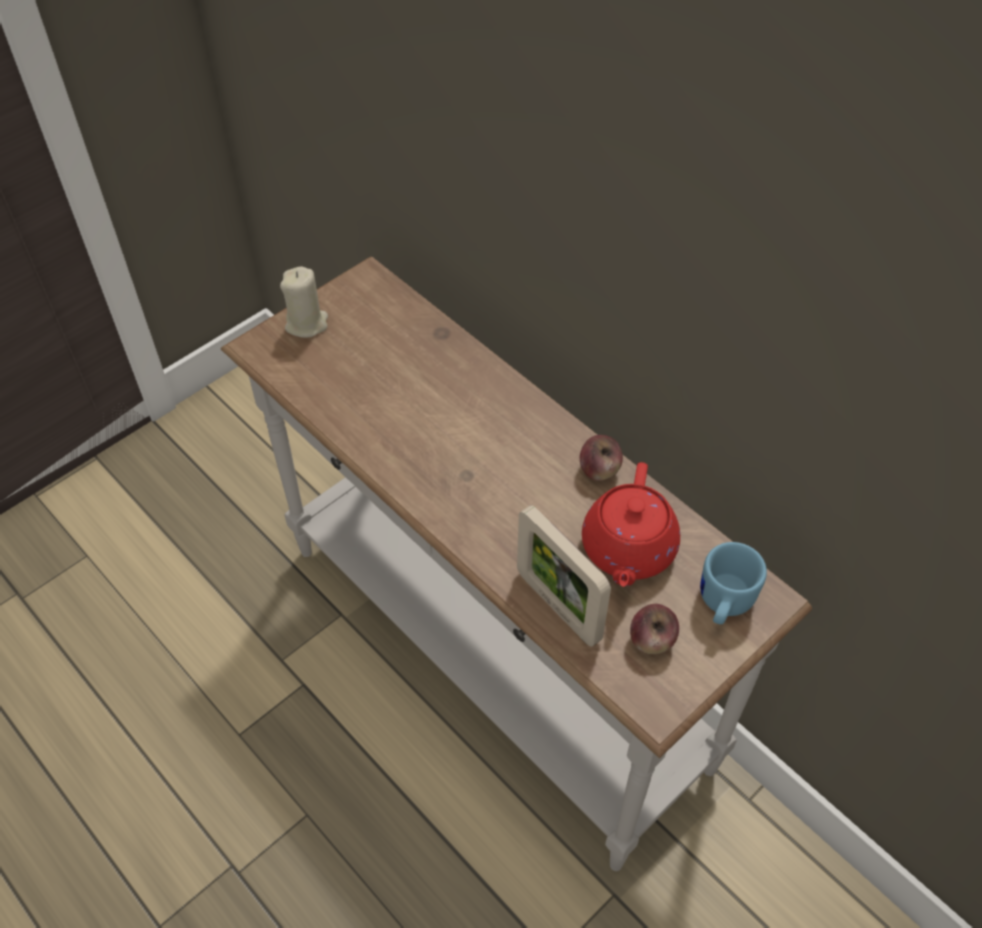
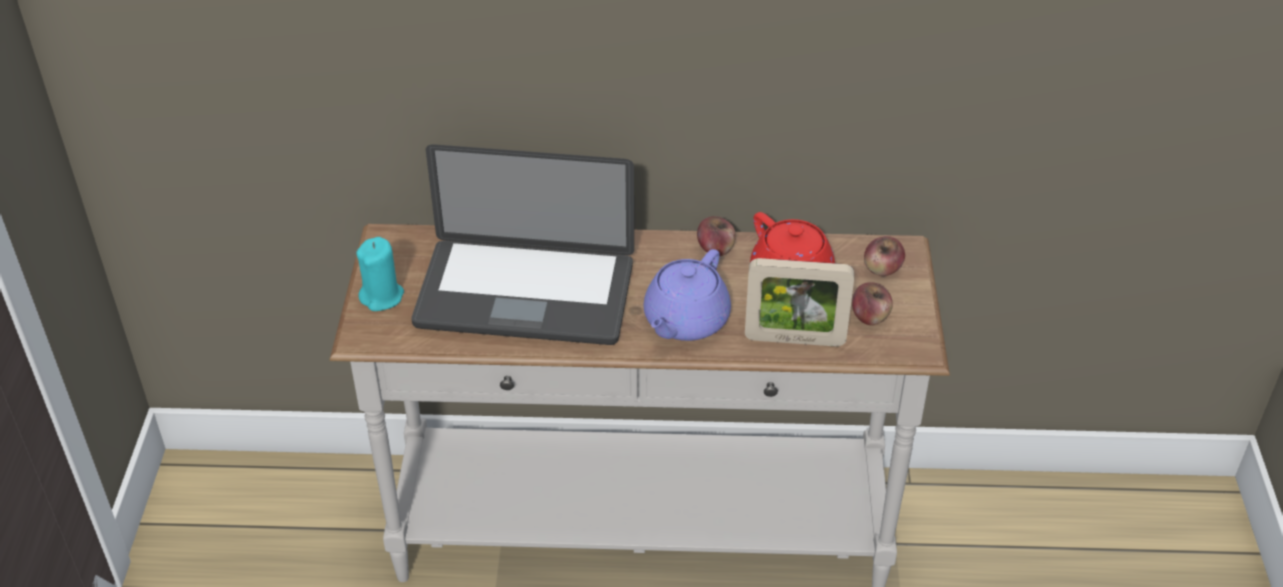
camera: 45 degrees left, 10 degrees down
(307, 324) = (382, 297): beige candle -> turquoise candle
(403, 397) = (525, 295): none -> laptop
(491, 516) = (685, 321): none -> purple teapot
(722, 603) = (882, 269): blue mug -> apple

